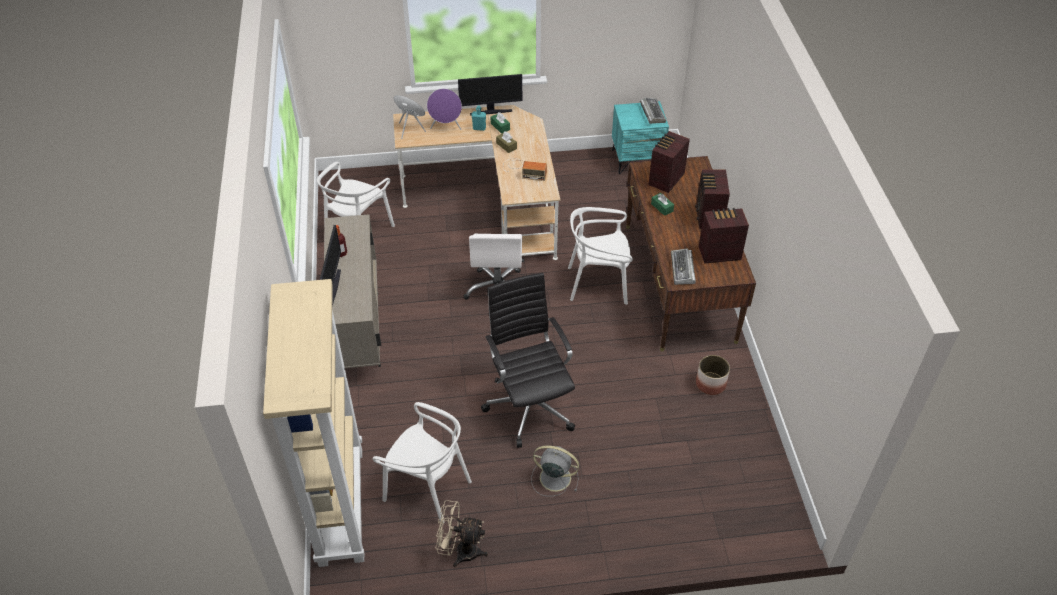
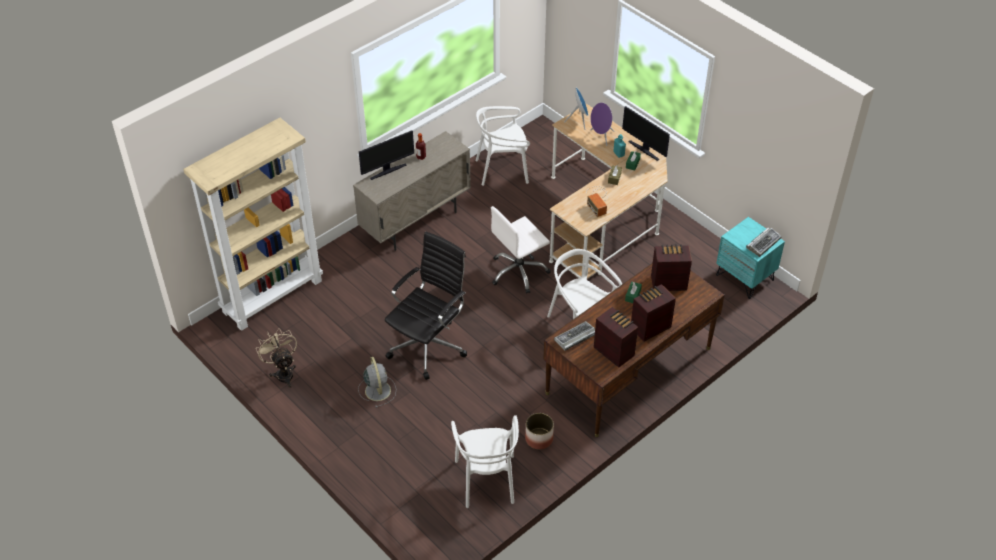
camera: 55 degrees right, 0 degrees up
(427, 488) = (318, 330): white chair -> white chair (486, 480)

